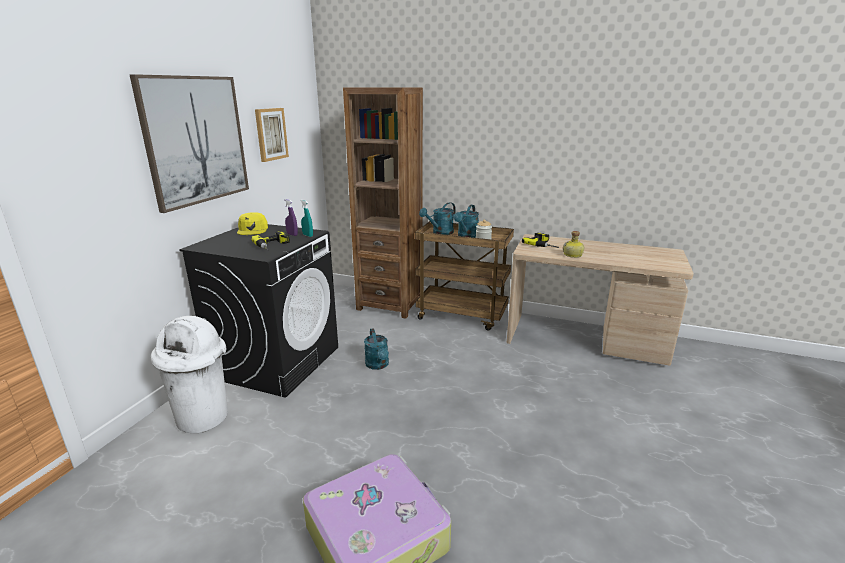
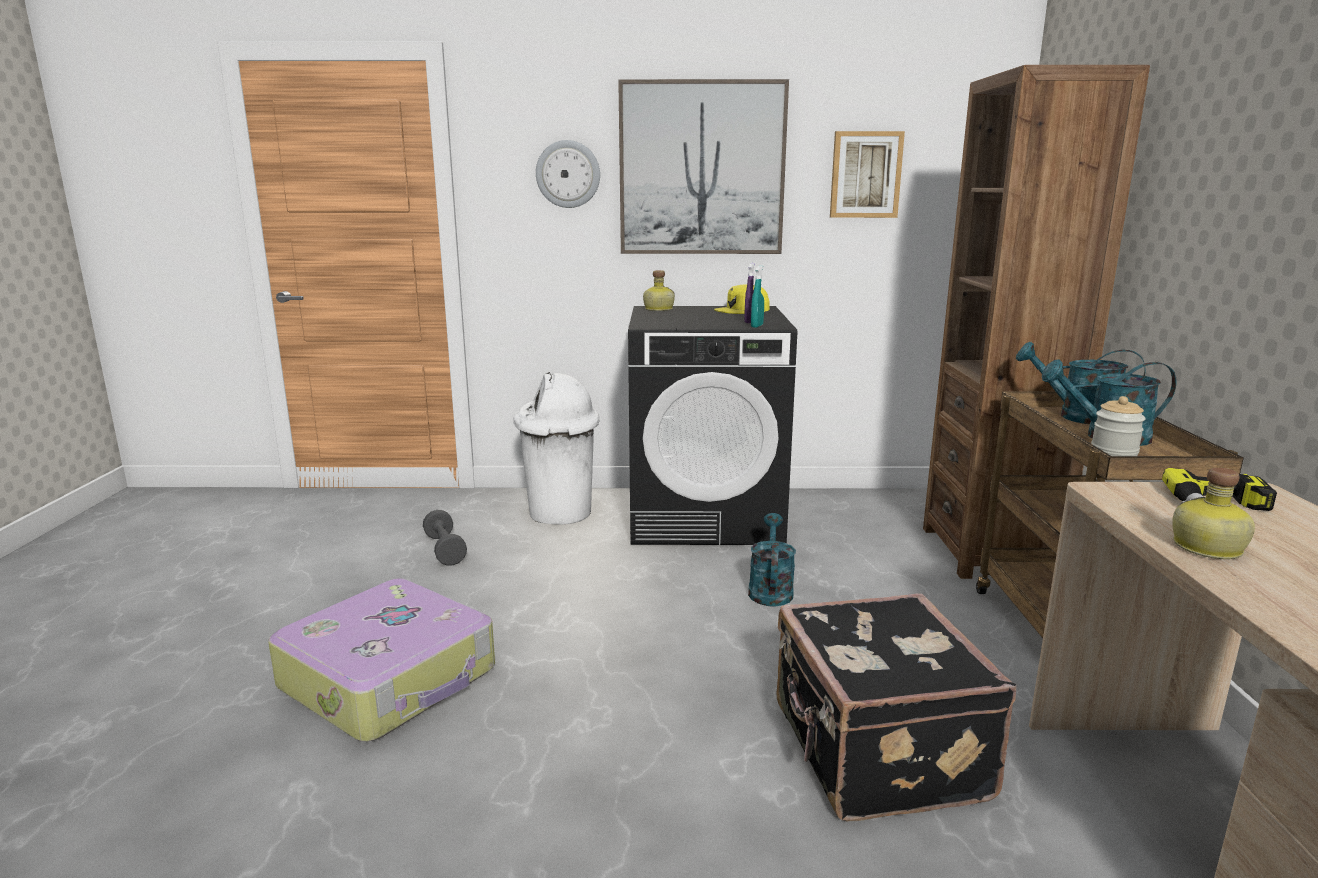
camera: 70 degrees right, 5 degrees down
(106, 156) = (568, 174): none -> wall clock
(201, 490) = (445, 550): none -> grey dumbbell
(209, 245) = (657, 309): none -> bottle
(274, 246) = (690, 323): power drill -> none
(378, 365) = (770, 589): turquoise watering can -> turquoise watering can turned 135 degrees clockwise
(512, 379) = (875, 753): none -> black suitcase

